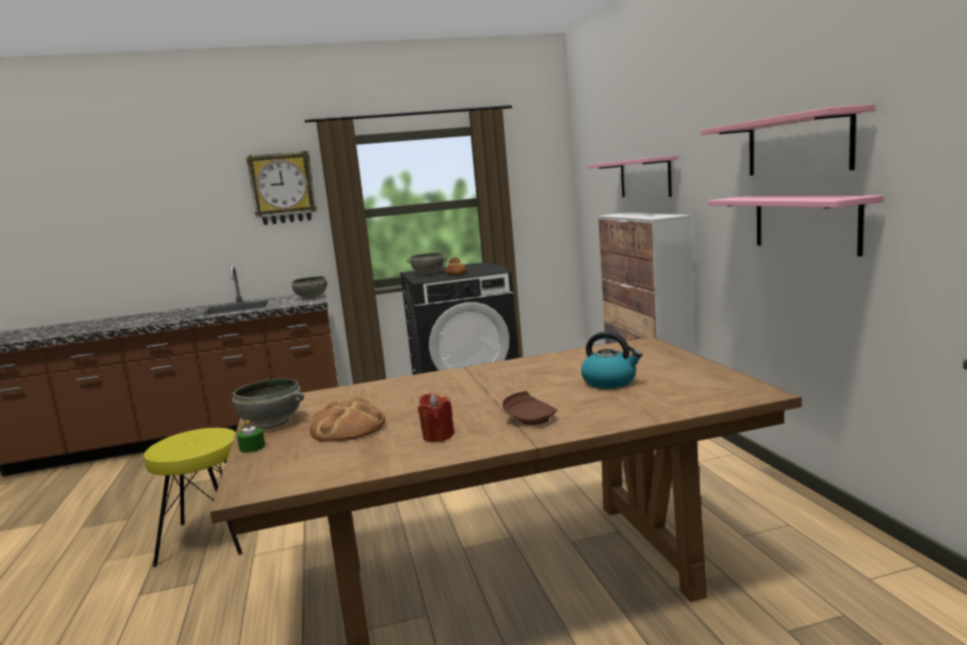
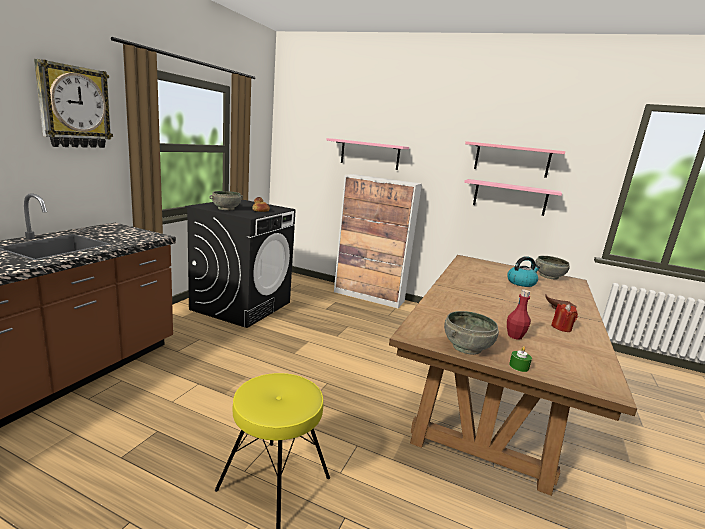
camera: 55 degrees left, 5 degrees up
(312, 298) = (134, 231): grey bowl -> grey bowl (548, 276)
(348, 427) = (515, 336): bread -> red bottle

